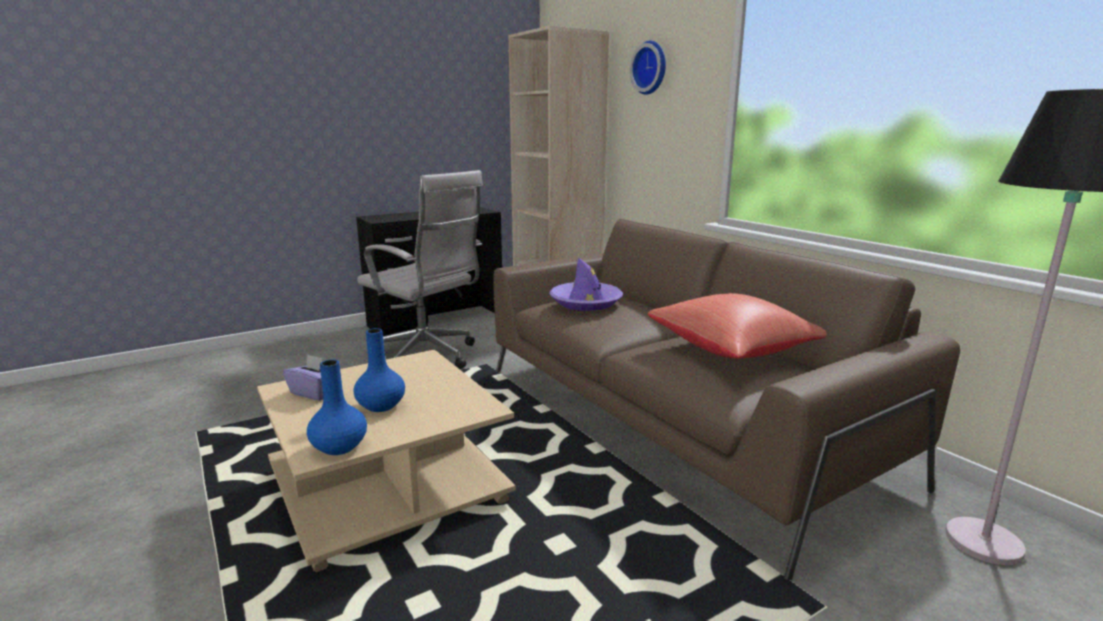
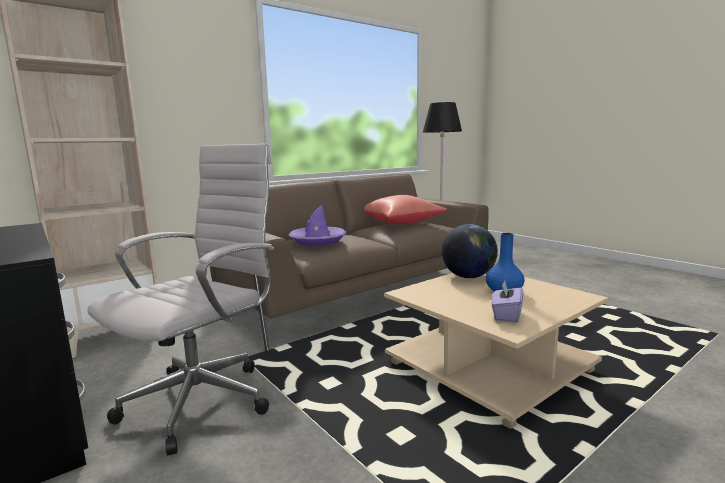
camera: 95 degrees left, 5 degrees down
(340, 447) = (566, 292): blue vase -> none
(458, 395) = (468, 277): none -> globe
(651, 68) = (174, 60): wall clock -> none

